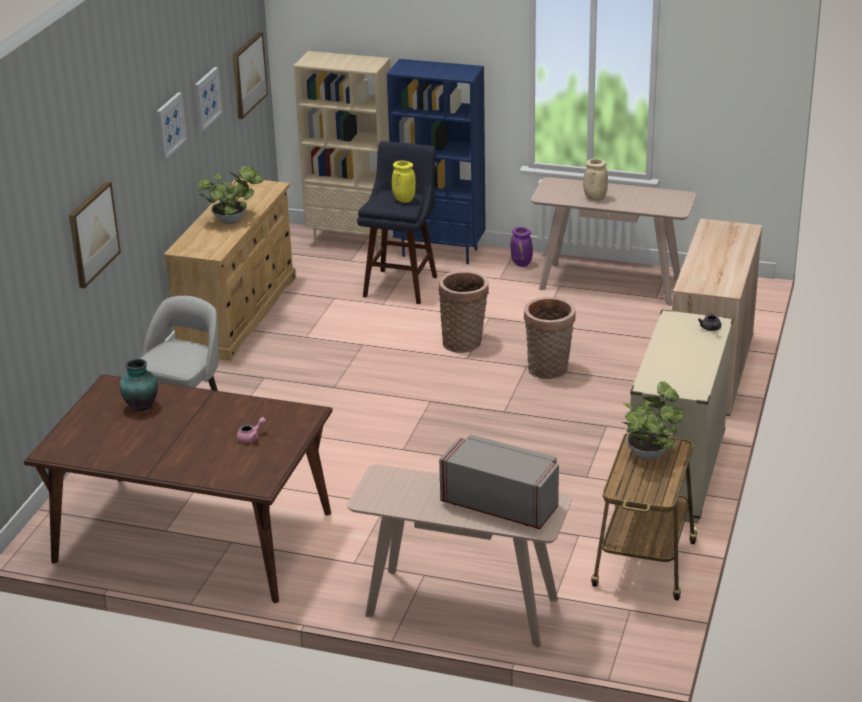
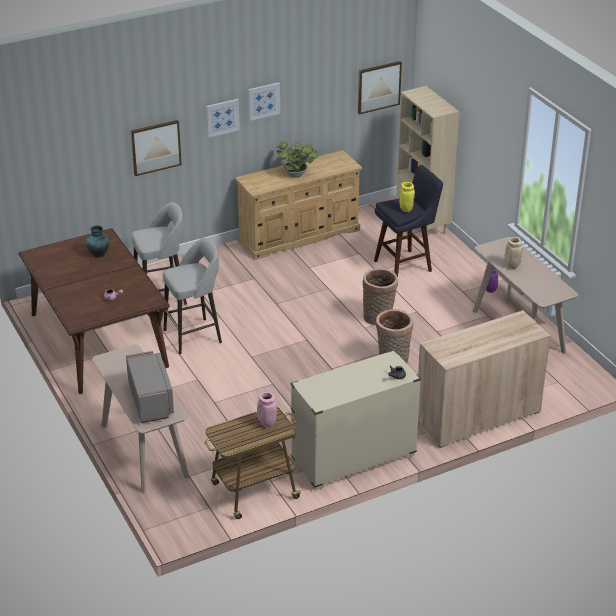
camera: 45 degrees right, 5 degrees up
(207, 98) = (316, 92): picture -> picture (222, 117)
(302, 467) = (194, 336): none -> grey stool
(440, 252) = (459, 257): blue bookcase -> none
(649, 452) = (266, 423): potted plant -> pink vase

